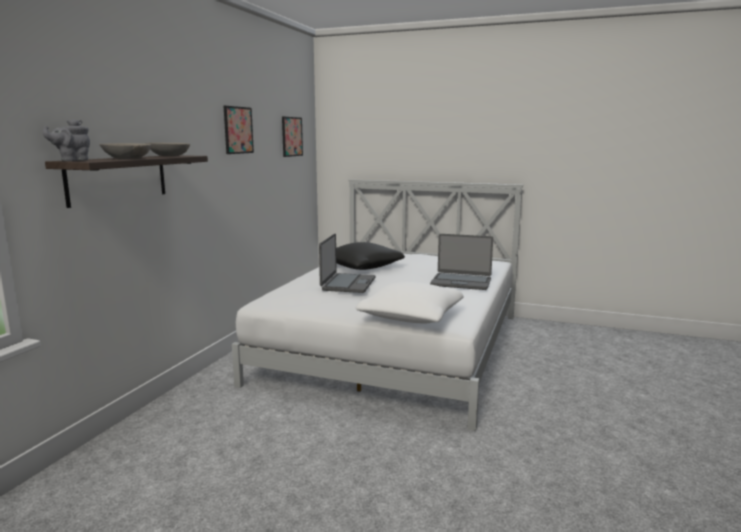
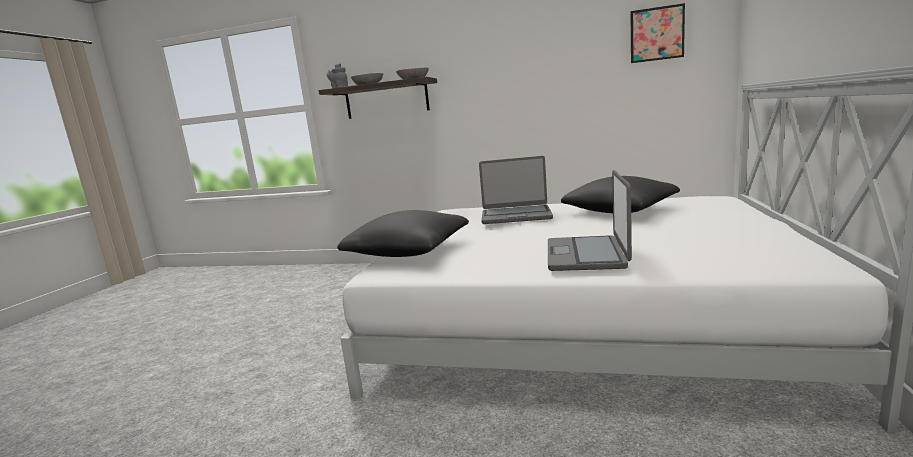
camera: 85 degrees right, 0 degrees up
(238, 130) = (533, 43): picture -> none
(411, 317) = (408, 251): white pillow -> black pillow

